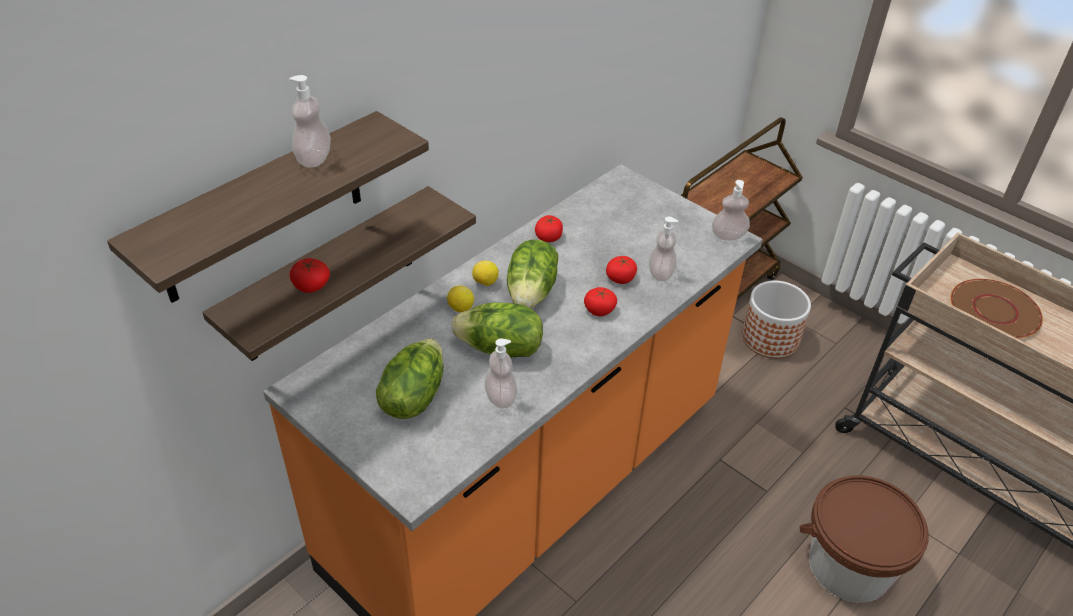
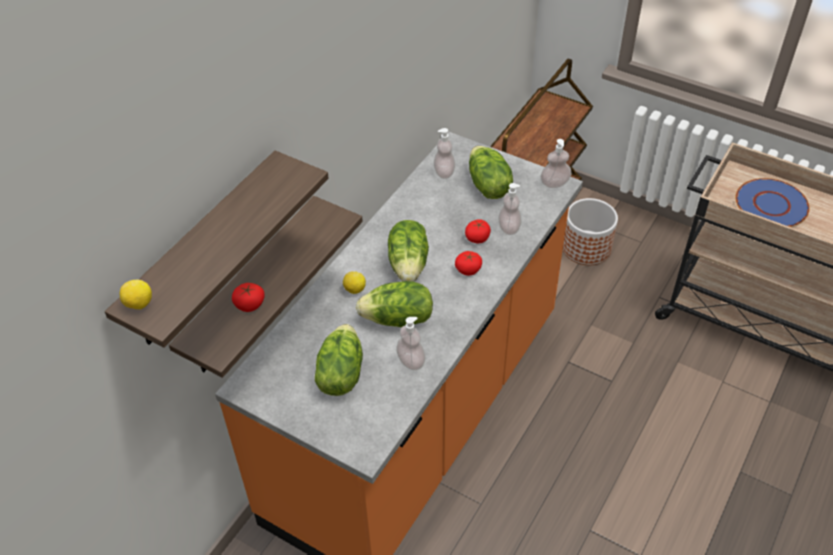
camera: 10 degrees left, 5 degrees up
(314, 159) = (241, 206): soap dispenser -> soap dispenser (444, 172)
(485, 283) = (368, 263): lemon -> lemon (139, 304)
(548, 237) = (408, 211): tomato -> none
(648, 226) = (487, 186): none -> lettuce
(849, 566) = (688, 429): brown bucket -> none
(995, 310) = (771, 204): brown plate -> blue plate

